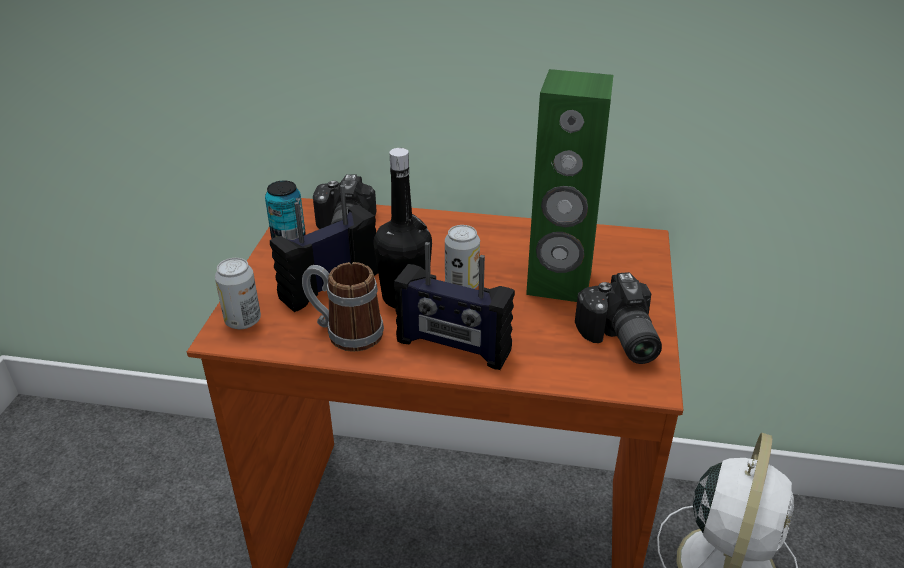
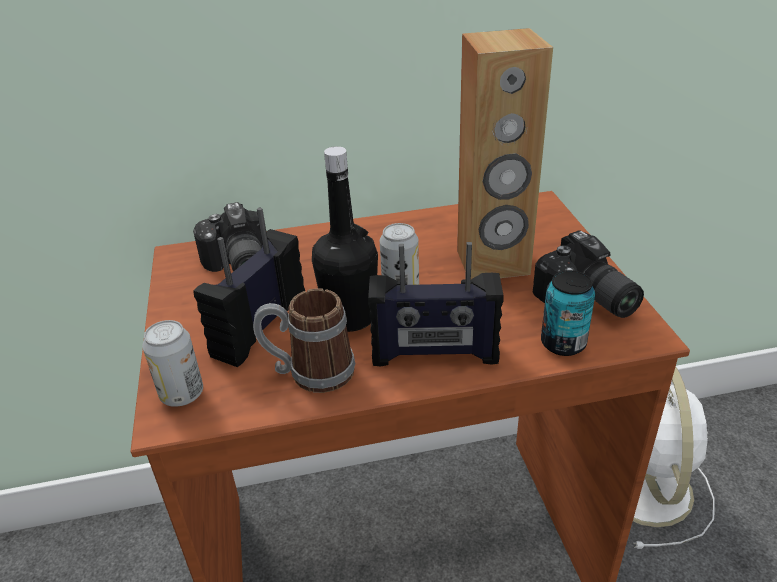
camera: 20 degrees left, 0 degrees up
(288, 238) = (181, 289): can -> can (563, 343)
(559, 284) = (493, 263): green speaker -> brown speaker

